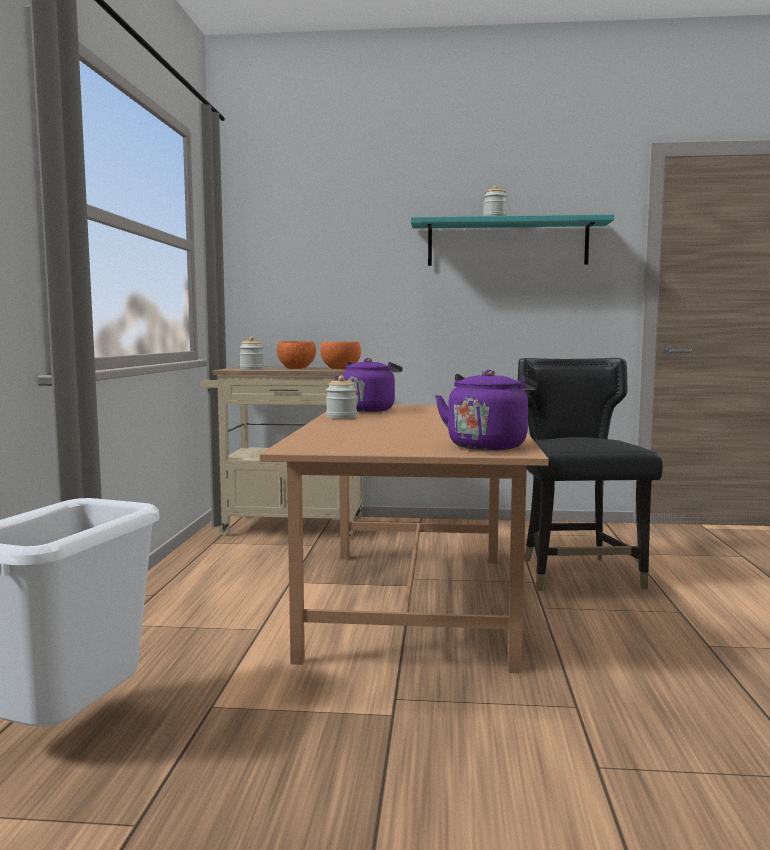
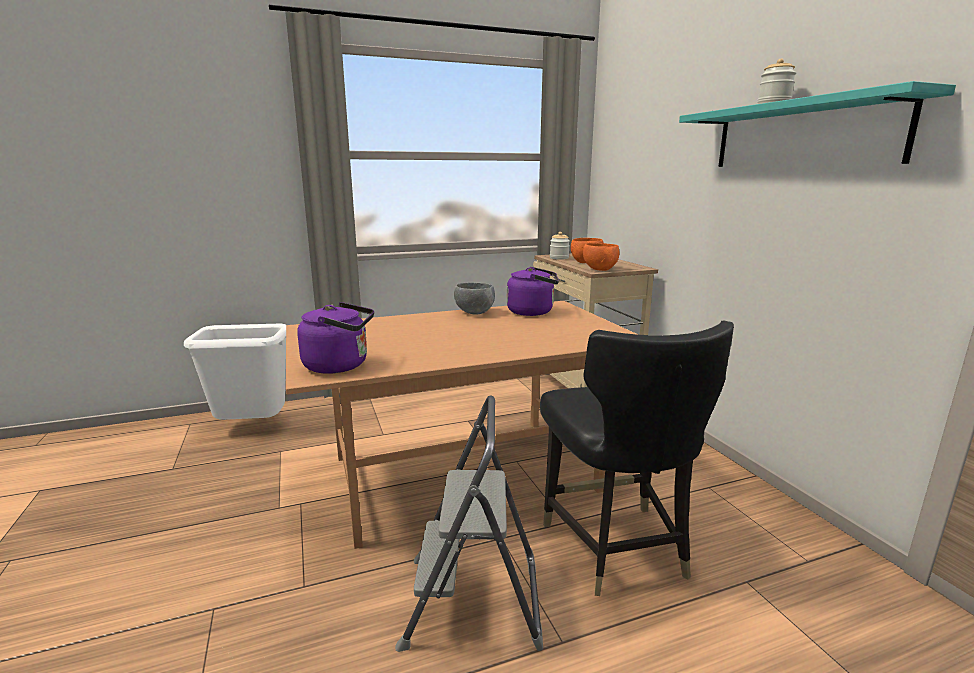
camera: 65 degrees right, 10 degrees up
(341, 417) = (474, 313): jar -> grey bowl
(578, 574) = (616, 547): black chair -> black chair turned 105 degrees clockwise
(626, 629) = (479, 600): none -> grey step ladder

